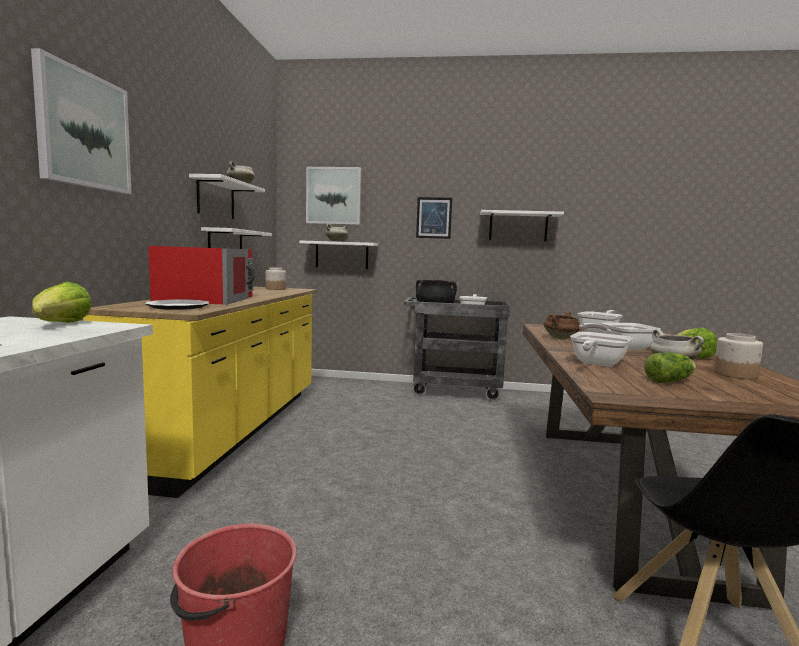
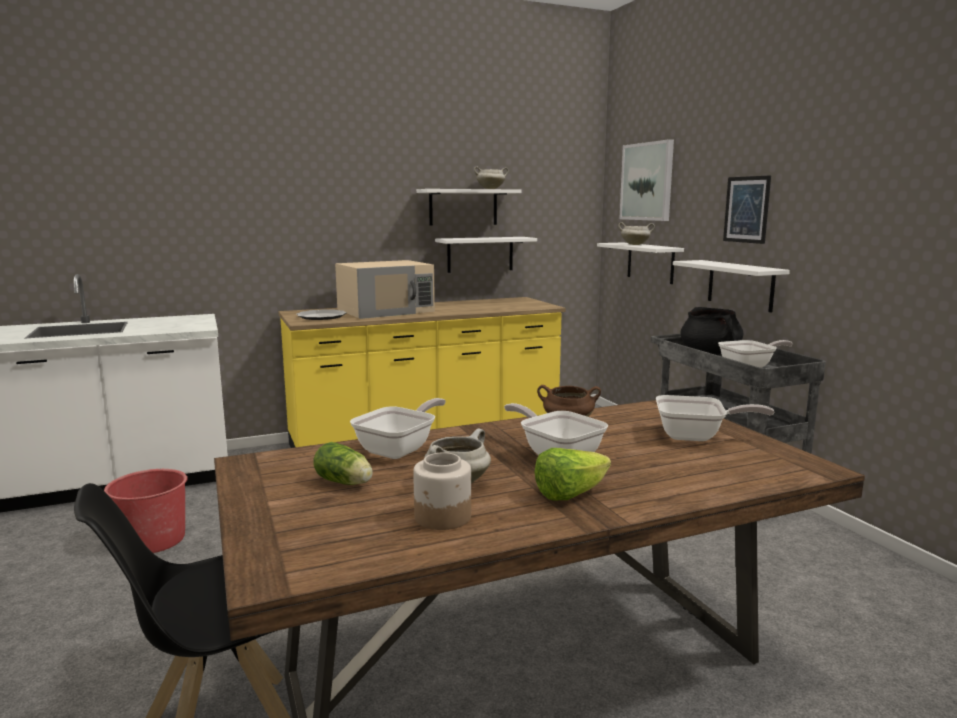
camera: 60 degrees right, 5 degrees up
(61, 324) = (192, 323): lettuce -> none
(83, 130) = (284, 180): picture -> none
(207, 299) = (386, 310): red microwave -> beige microwave
(275, 289) = (519, 303): jar -> none
(518, 226) = (865, 224): white shelf -> white shelf (740, 285)
(596, 364) = (400, 449): frying pan -> frying pan turned 120 degrees clockwise

